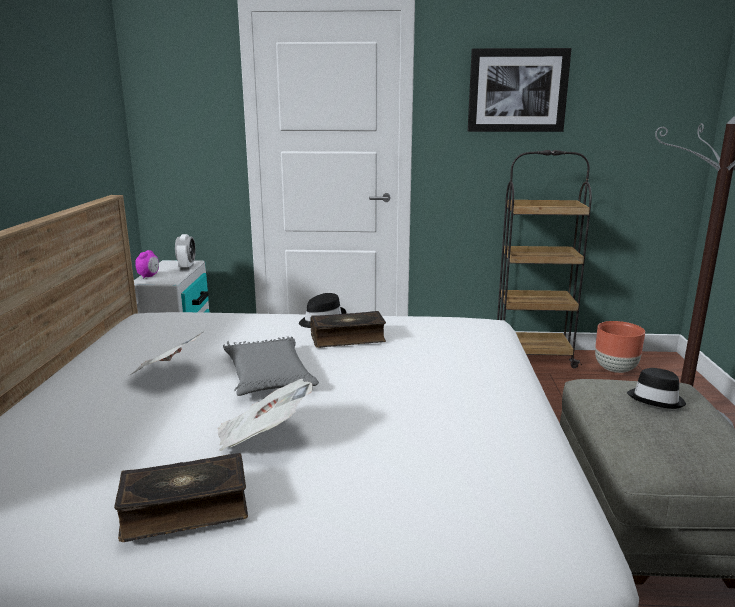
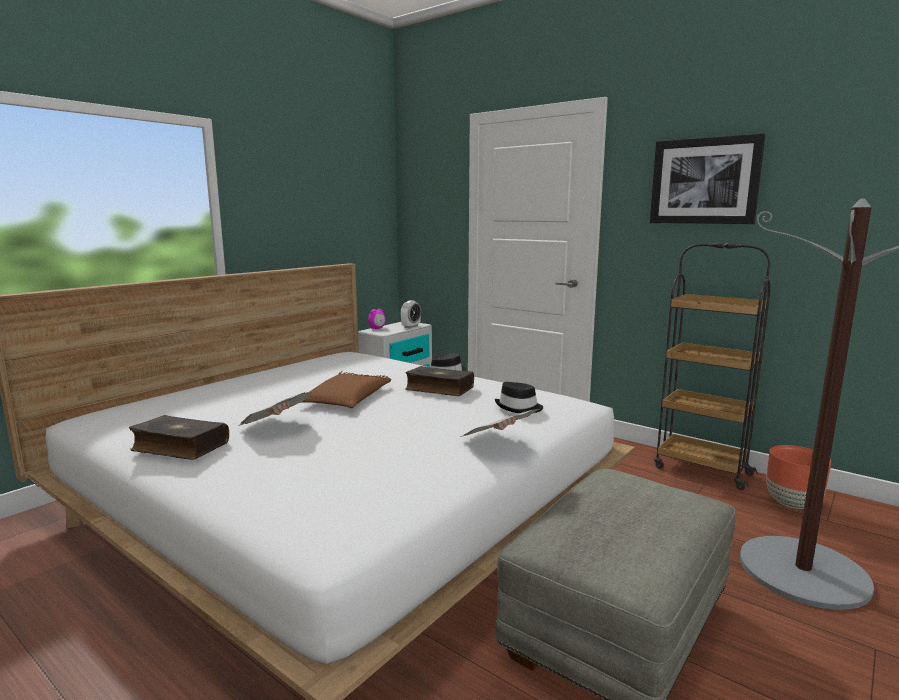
camera: 35 degrees right, 5 degrees down
(166, 374) = (293, 384): newspaper -> newspaper (498, 443)
(268, 373) = (346, 397): grey pillow -> brown pillow
(656, 399) = (647, 501): black hat -> black hat (519, 408)

